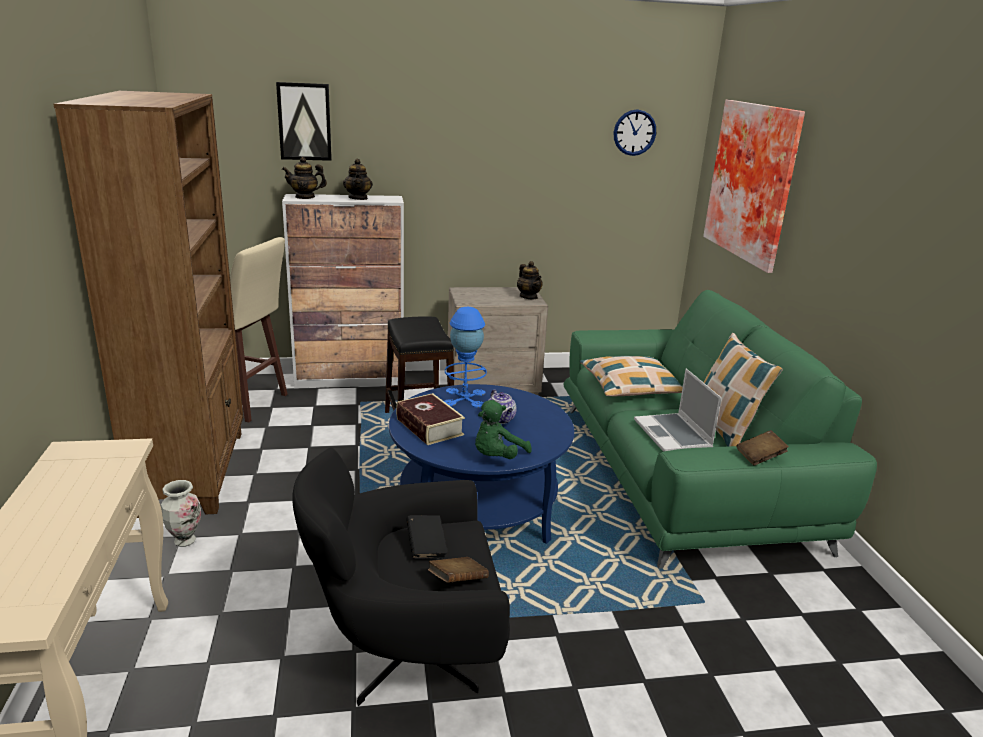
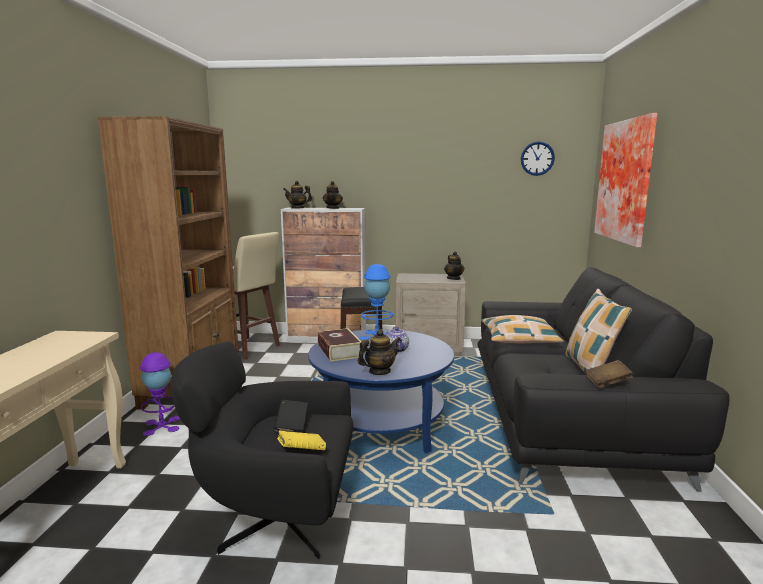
camera: 15 degrees right, 10 degrees down
(185, 541) = (162, 426): vase -> purple table lamp
(304, 121) = (300, 159): picture -> none
(457, 581) = (301, 451): brown book -> yellow book
(497, 457) = (379, 371): green plush toy -> teapot
(673, 435) = (542, 370): laptop -> none
(682, 474) = (565, 414): green sofa -> black sofa

